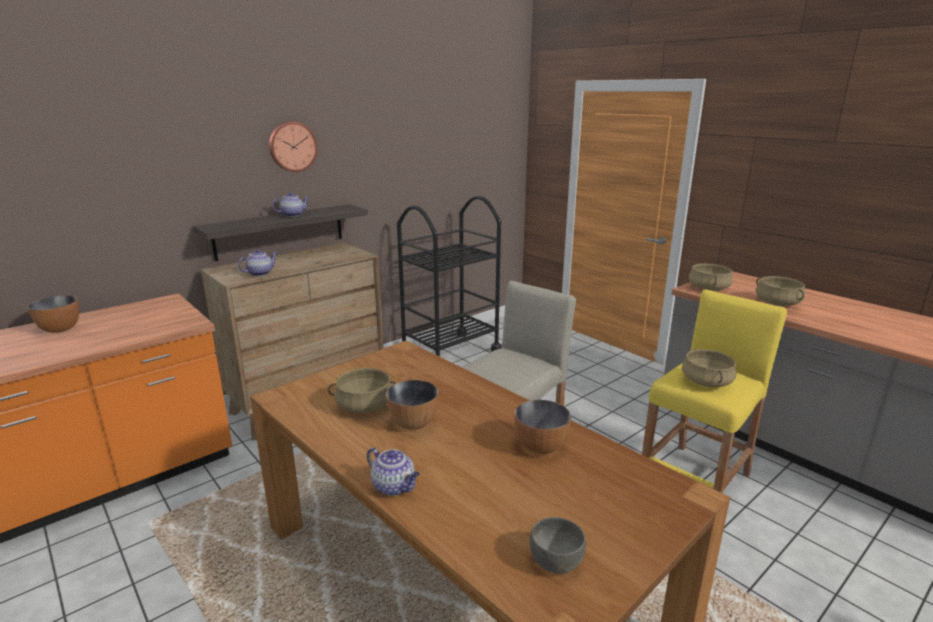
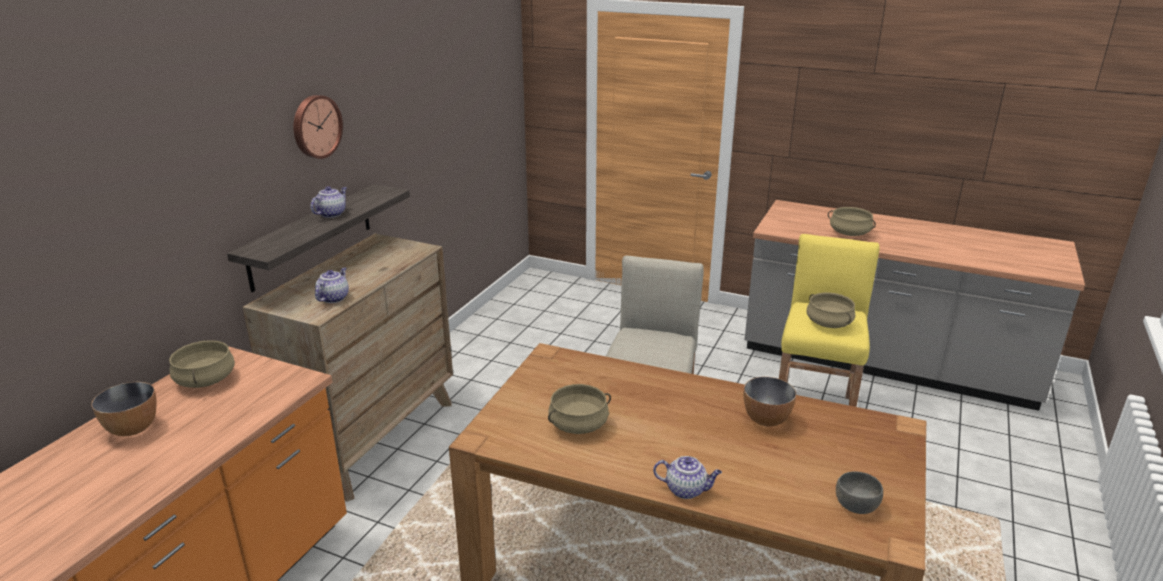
camera: 25 degrees left, 5 degrees up
(413, 423) = (641, 429): bowl -> none
(450, 353) = (491, 339): black cart -> none
(708, 288) = (783, 226): beige cooking pot -> beige cooking pot (205, 380)

